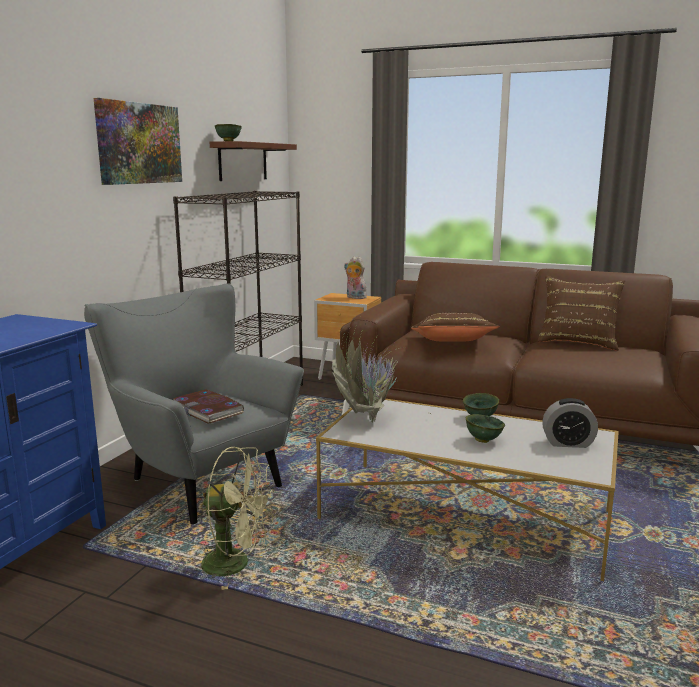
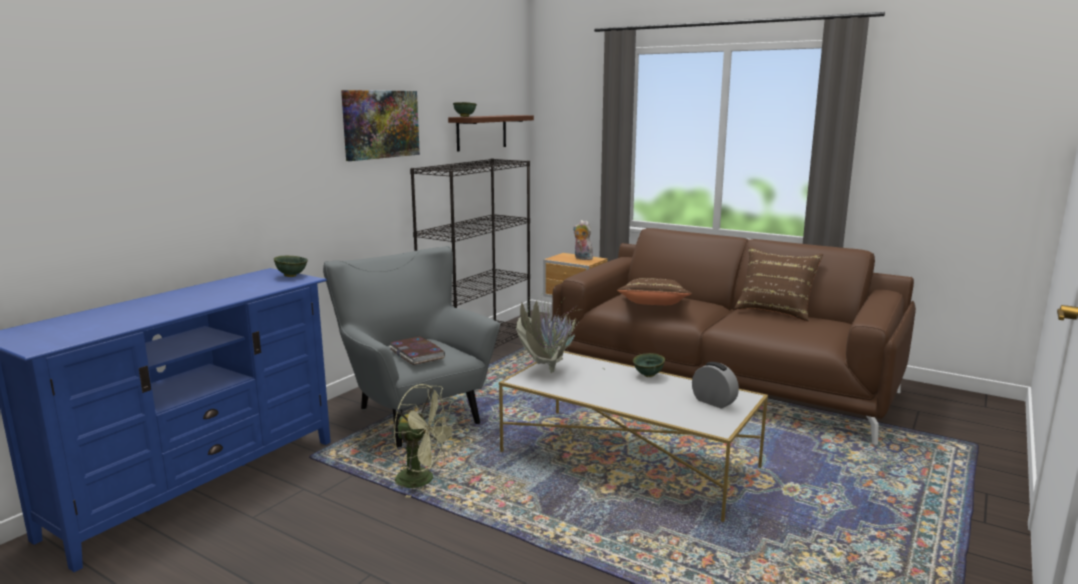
camera: 10 degrees right, 0 degrees up
(483, 440) = (639, 394): green bowl -> green bowl (291, 276)
(568, 443) = (713, 402): alarm clock -> alarm clock turned 150 degrees counterclockwise

